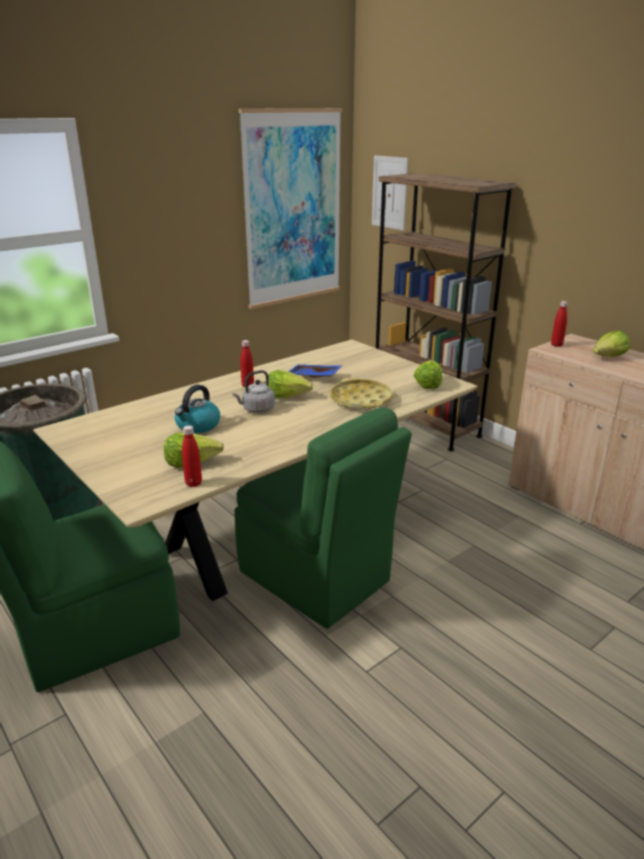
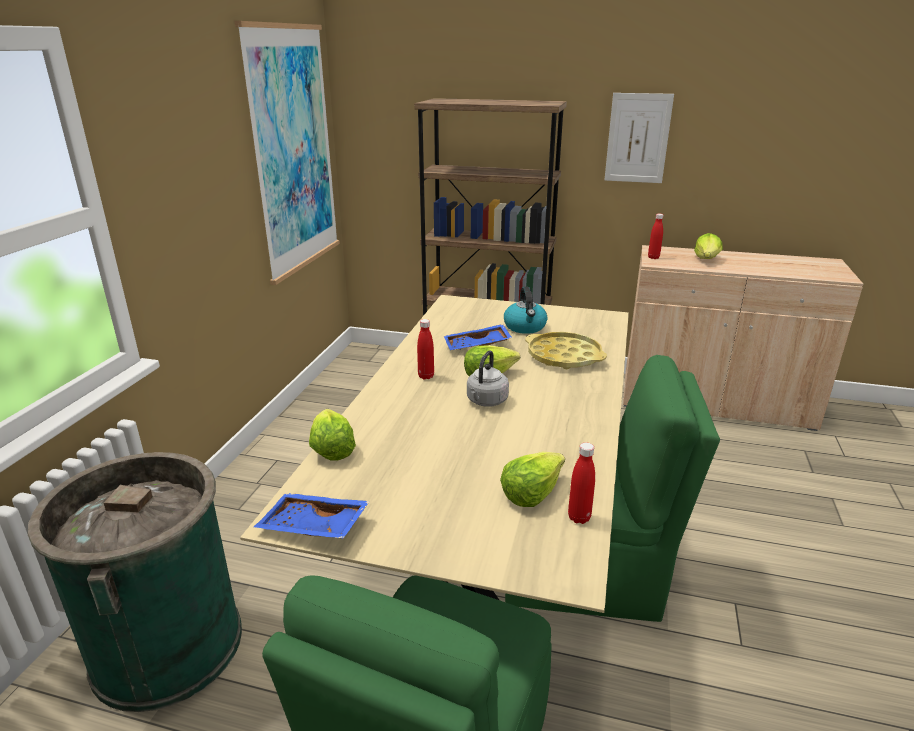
camera: 35 degrees left, 0 degrees up
(65, 437) = (312, 527): none -> blue tray
(197, 426) = (457, 444): kettle -> kettle (525, 327)
(389, 192) = (393, 123): picture -> picture (637, 138)
(428, 384) = (590, 322): lettuce -> lettuce (331, 449)

